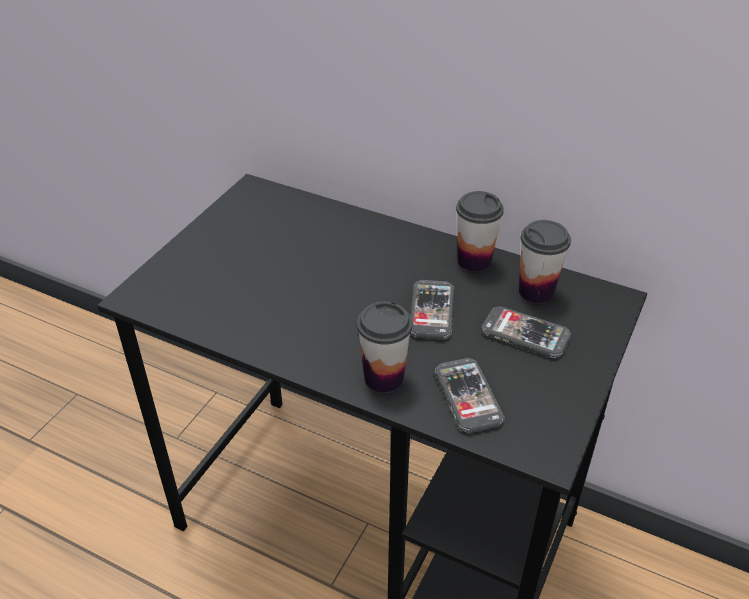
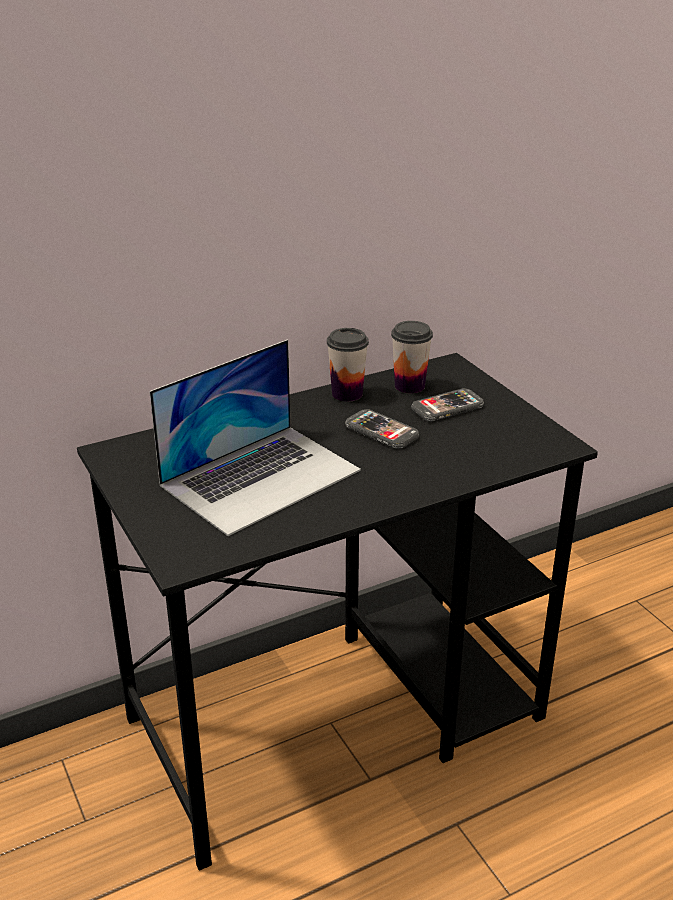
camera: 55 degrees left, 10 degrees down
(287, 278) = (261, 477): none -> laptop
(383, 378) = (429, 476): cup -> none
(468, 397) = (484, 452): phone -> none

